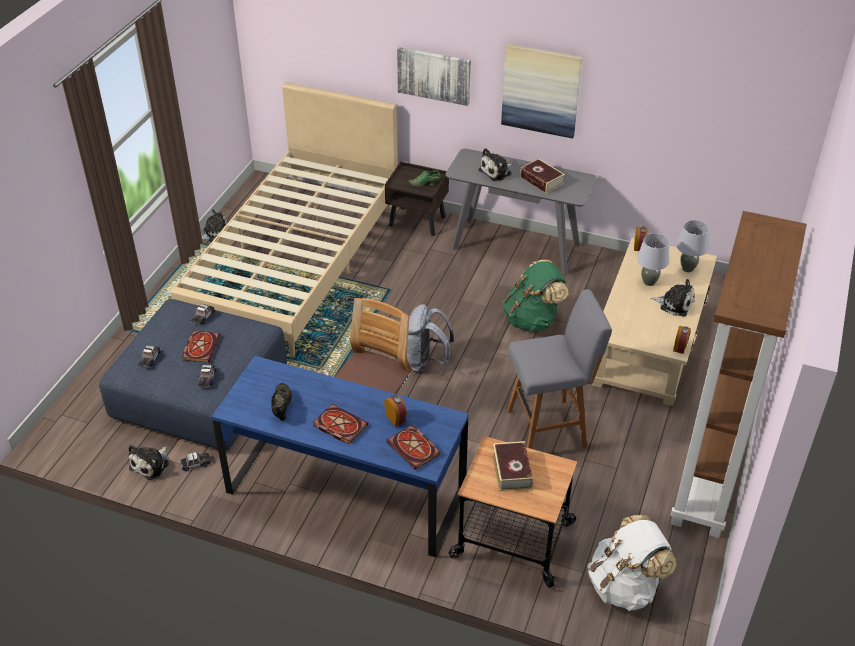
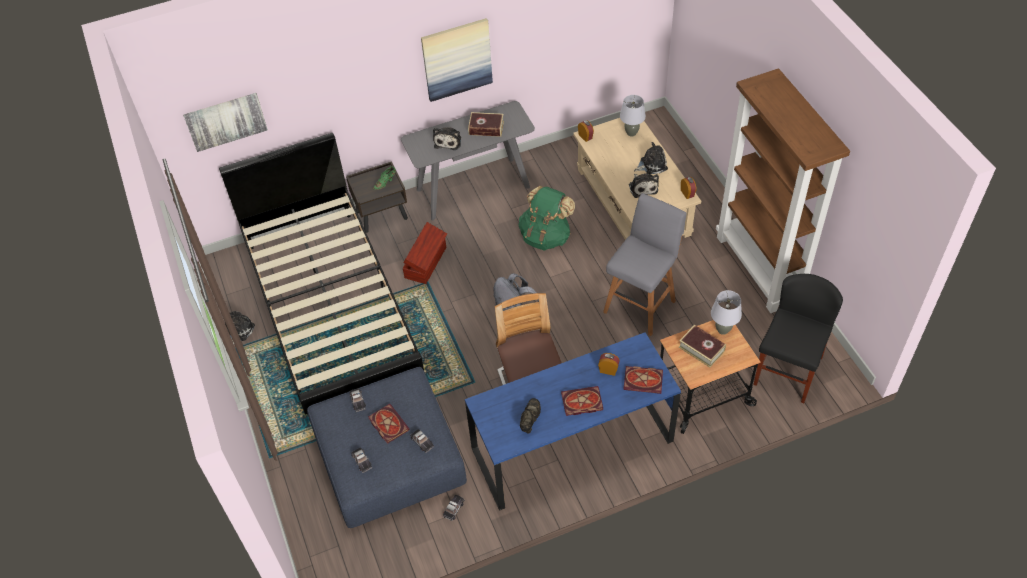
camera: 40 degrees left, 10 degrees up
(151, 465) = (424, 535): plush toy -> plush toy (642, 187)
(282, 407) = (530, 419): black shoe -> black shoe turned 60 degrees clockwise
(295, 261) = (331, 309): beige bed -> black bed
(408, 275) = (426, 262): none -> brown storage box
(434, 75) = (360, 92): picture -> picture (225, 121)
(624, 586) = (788, 371): white backpack -> black chair
(649, 282) = (620, 159): grey table lamp -> grey table lamp (723, 330)

